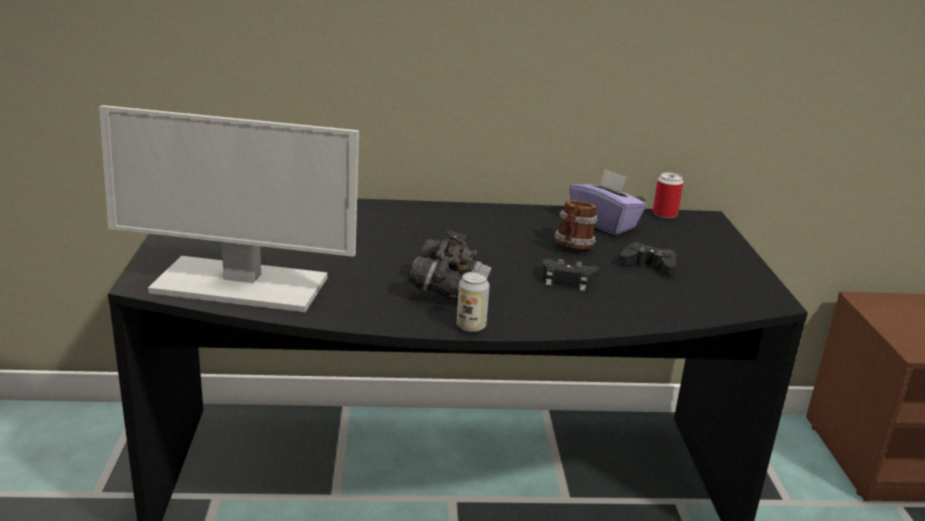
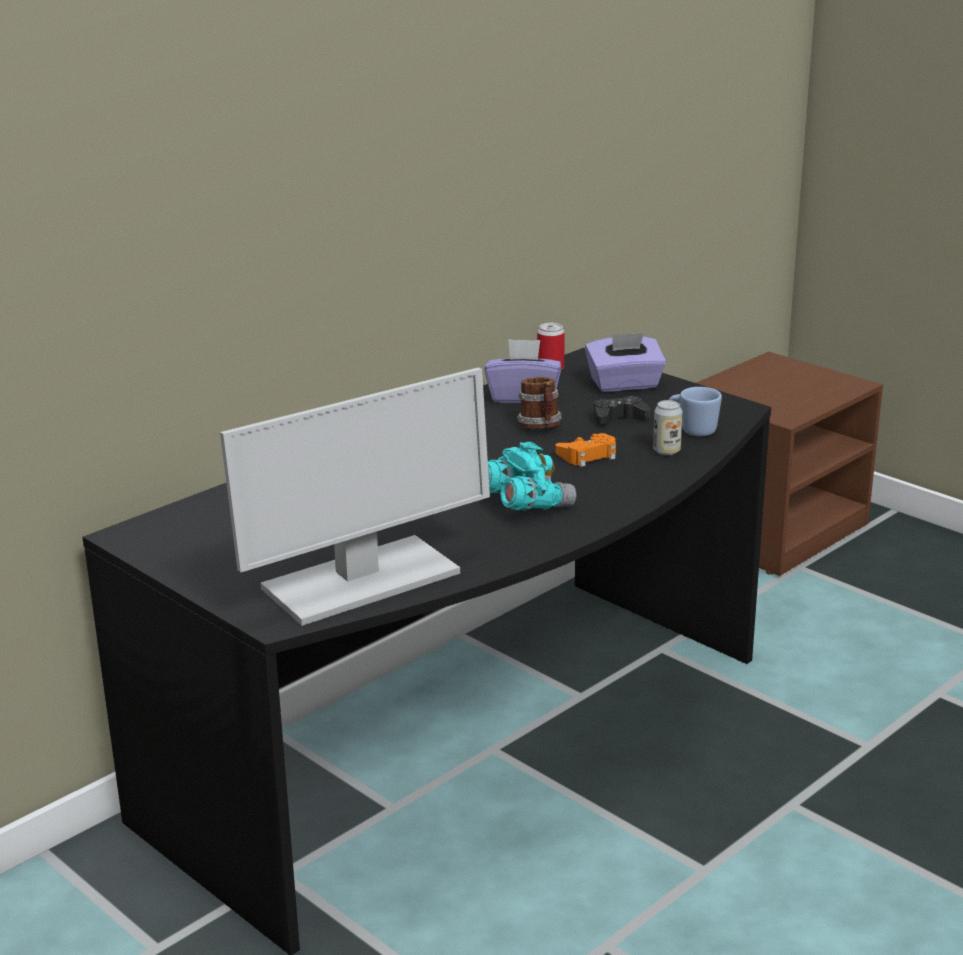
camera: 40 degrees left, 0 degrees up
(448, 290) = (524, 505): grey binoculars -> turquoise binoculars
(471, 326) = (595, 522): can -> can (666, 451)
(567, 280) = (588, 456): black game controller -> orange game controller
(693, 299) = (692, 430): none -> blue mug
(702, 246) = (624, 385): none -> purple tissue box

